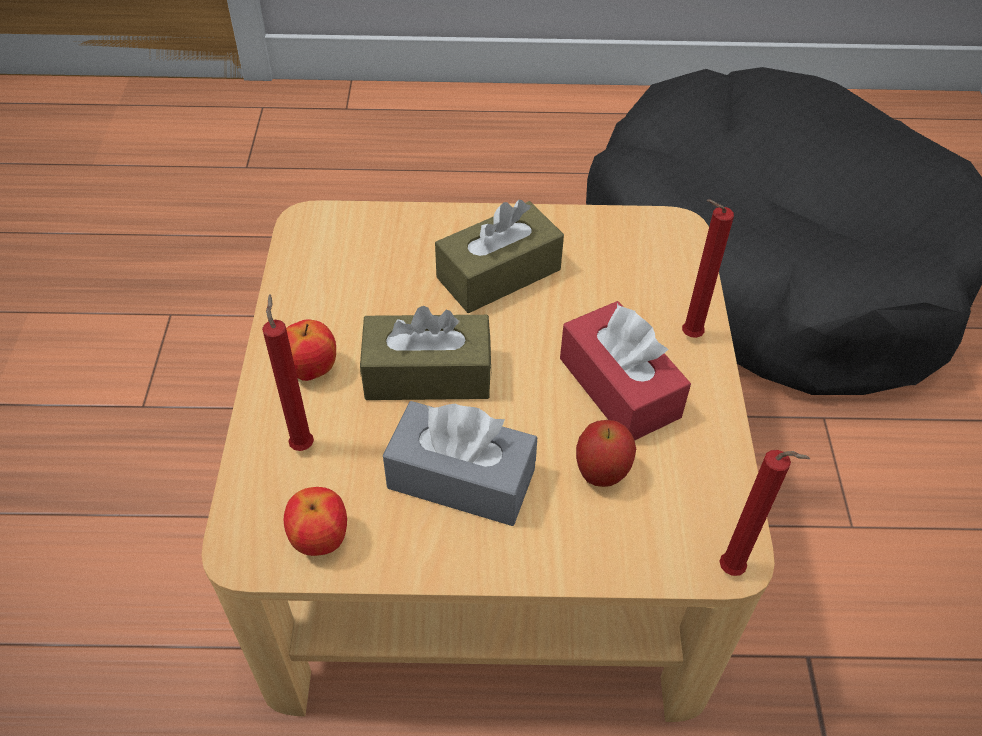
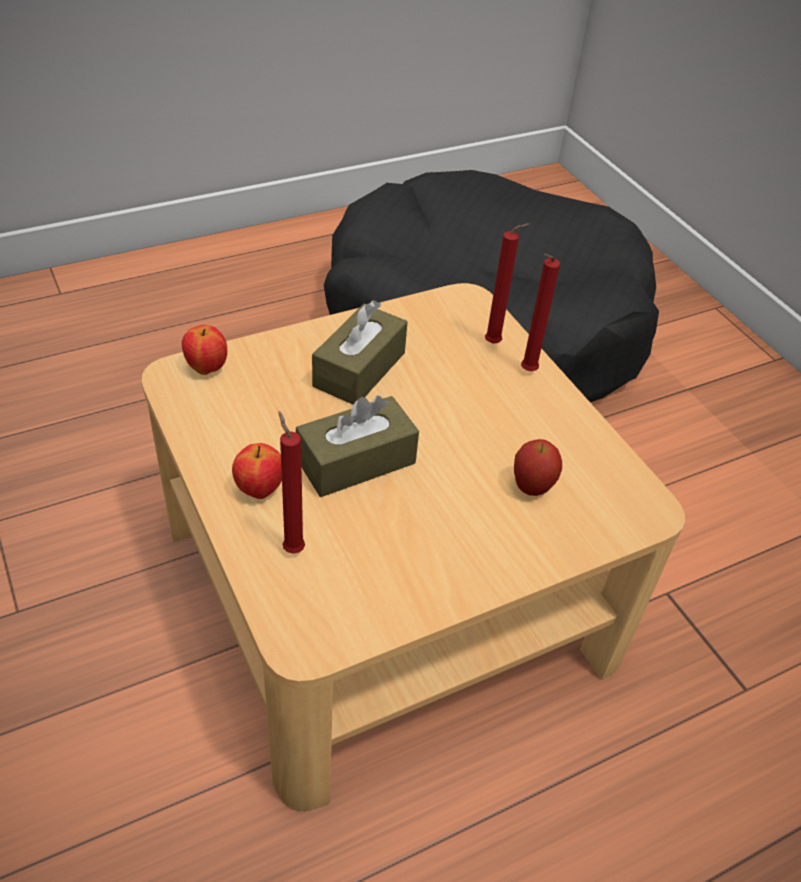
camera: 30 degrees left, 5 degrees down
(320, 540) = (358, 613): apple -> apple (207, 368)
(461, 479) = (435, 528): grey tissue box -> none
(619, 387) = (503, 423): red tissue box -> none
(734, 572) = (660, 519): red candle -> red candle (495, 344)

